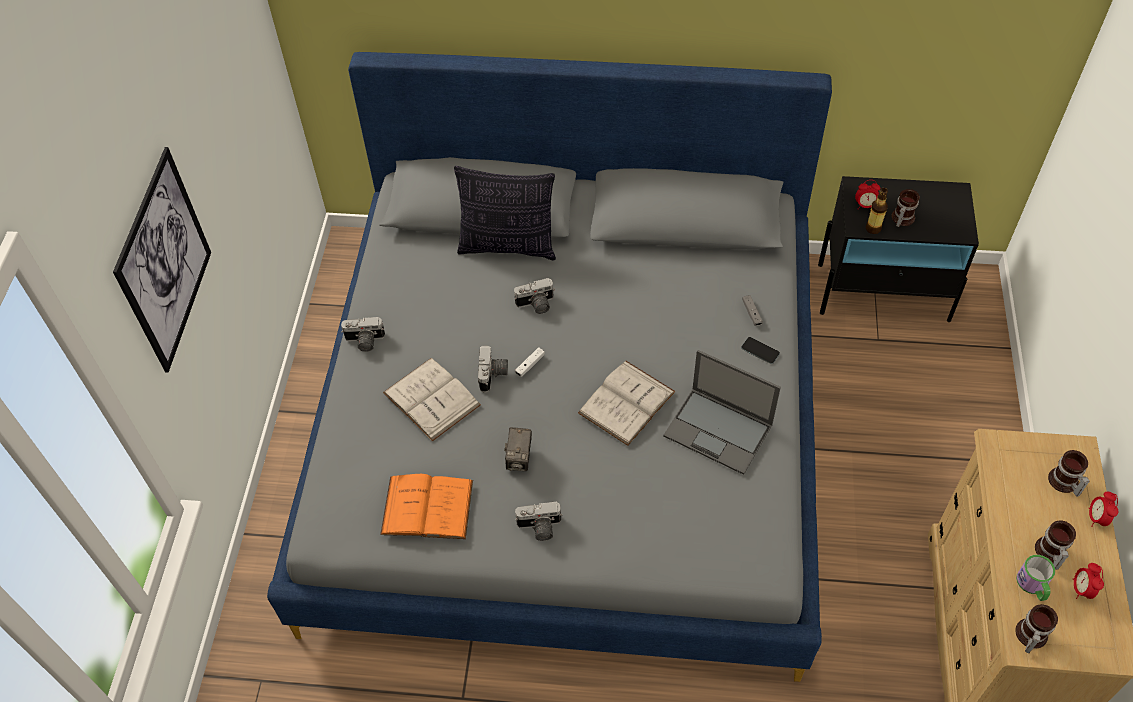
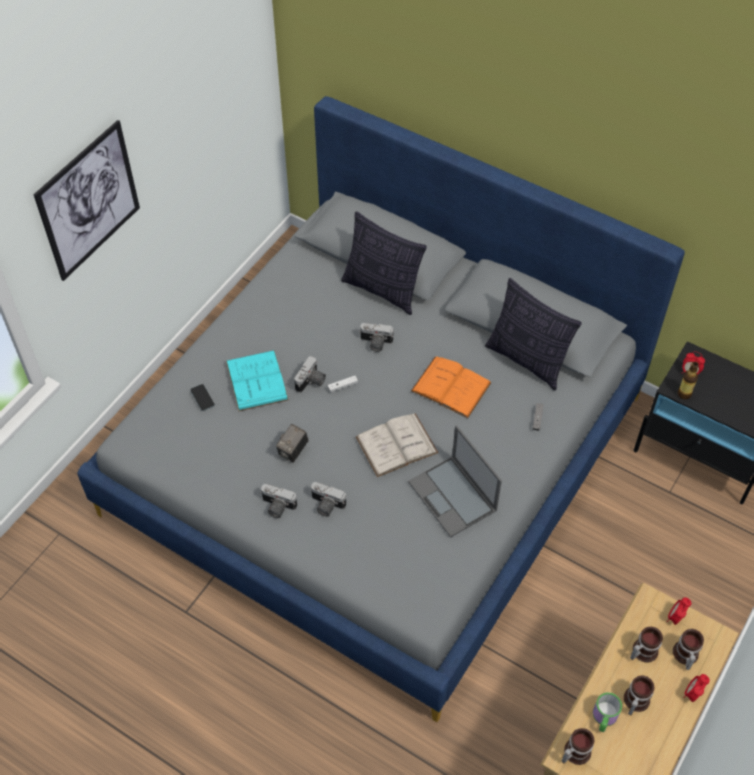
camera: 25 degrees right, 0 degrees up
(364, 342) = (236, 319): camera -> camera (326, 506)
(427, 507) = (207, 456): orange book -> orange book (451, 387)
(431, 399) = (256, 380): white book -> turquoise book
(703, 258) = (527, 360): none -> pillow
(760, 350) = (525, 450): phone -> phone (202, 397)
(901, 218) = (713, 395): mug -> mug (642, 651)
(1081, 589) = (641, 739): alarm clock -> alarm clock (675, 617)

